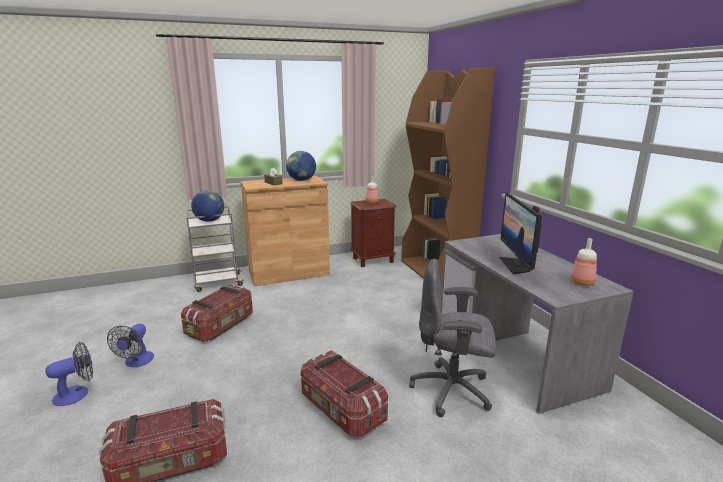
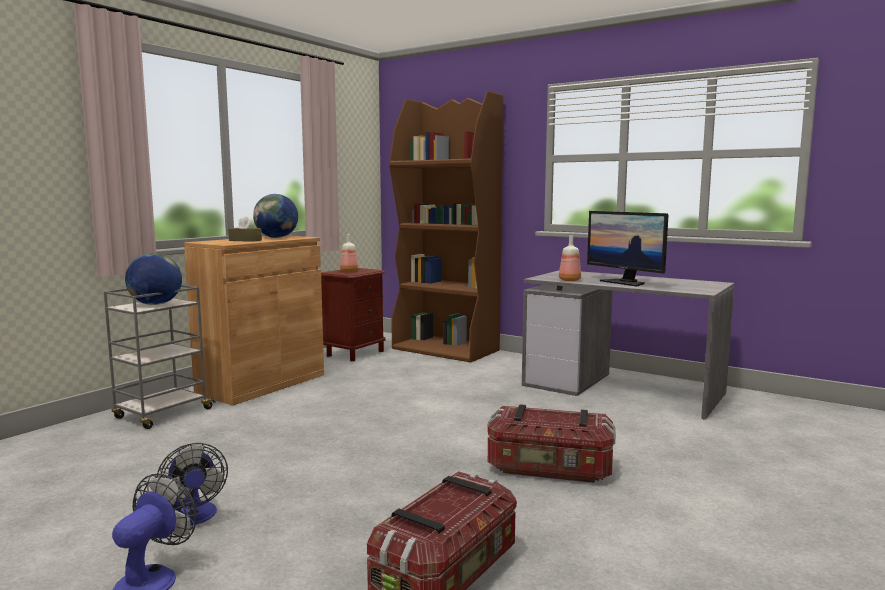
camera: 35 degrees left, 10 degrees down
(221, 325) = (261, 449): storage box -> none
(452, 391) = (620, 426): grey office chair -> none
(581, 282) = (693, 283): bottle -> bottle (569, 280)

